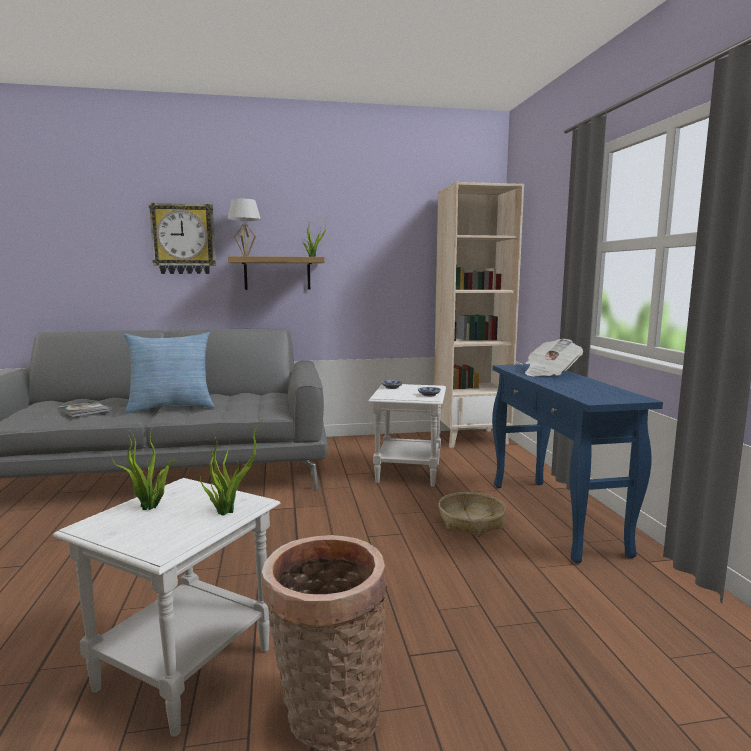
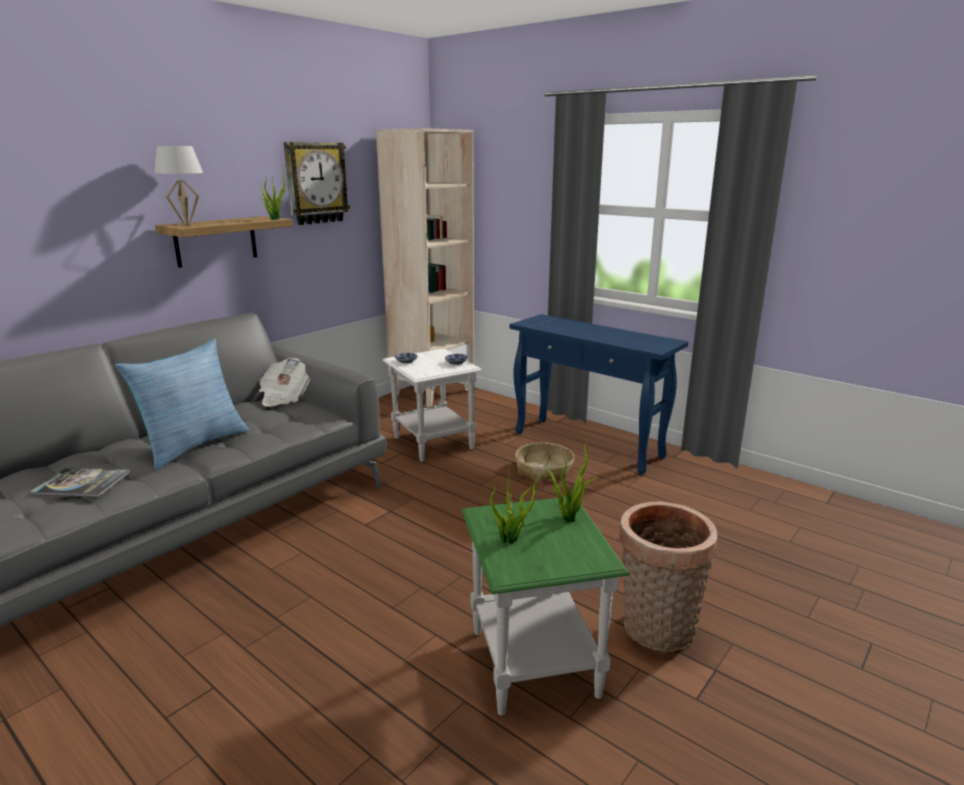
camera: 40 degrees left, 10 degrees up
(183, 670) = (535, 663): white side table -> green side table
(184, 239) = (83, 204): wall clock -> wall clock (316, 183)
(550, 373) = (569, 326): newspaper -> newspaper (285, 397)

